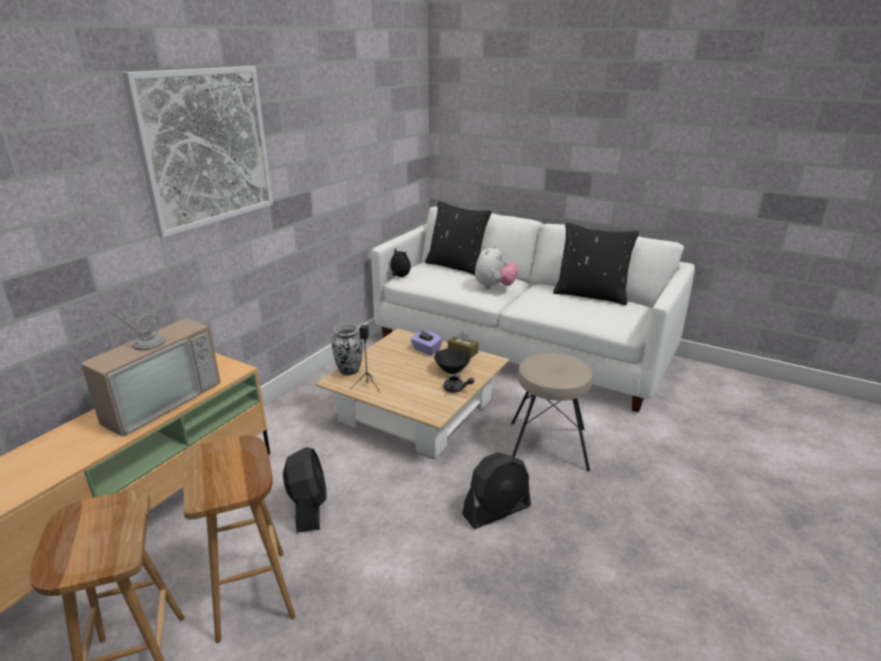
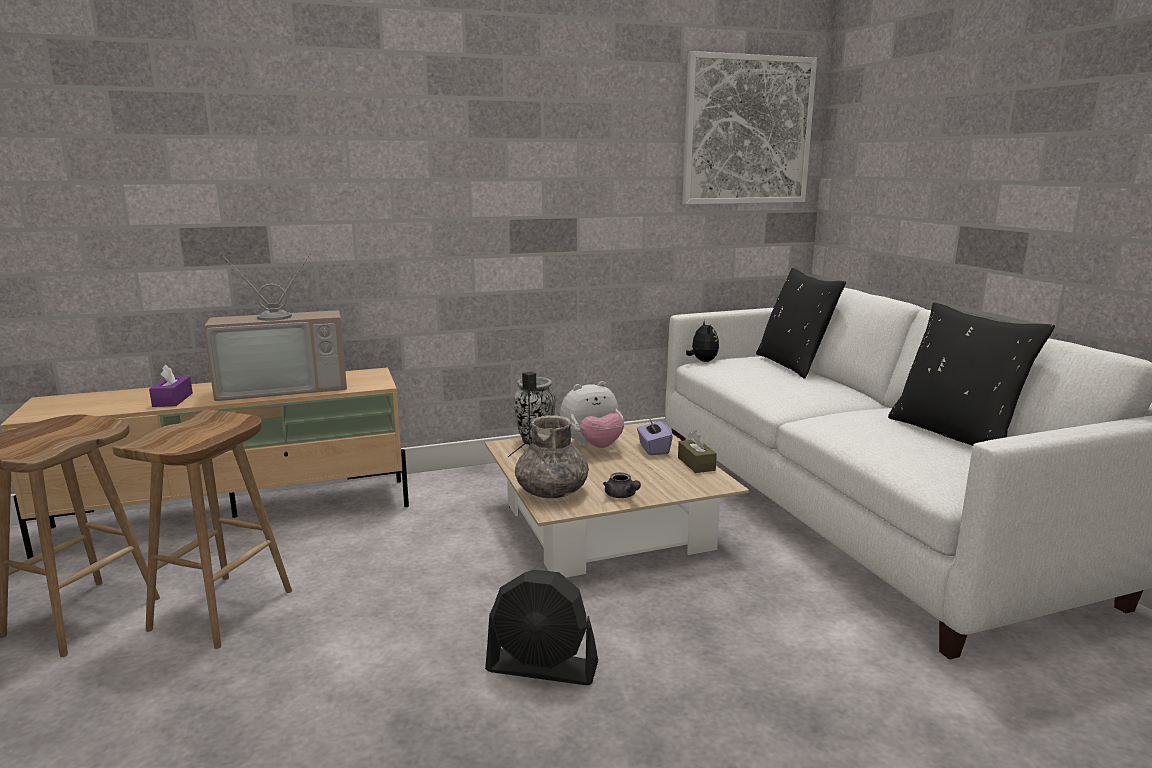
camera: 40 degrees right, 10 degrees down
(75, 452) = (173, 400): none -> purple tissue box
(206, 147) = (425, 139): picture -> picture (747, 131)
(308, 507) = (368, 565): black fan -> none
(416, 403) = (552, 492): none -> grey vase
(451, 370) = (650, 476): black bowl -> none
(494, 287) = (805, 393): plush toy -> plush toy (592, 447)
(548, 445) = (724, 631): beige stool -> none

